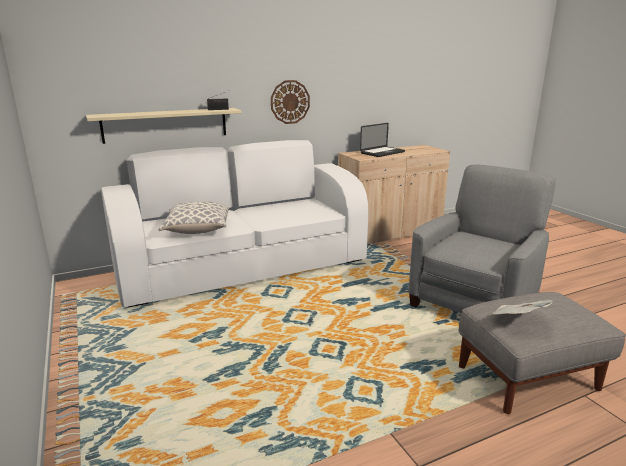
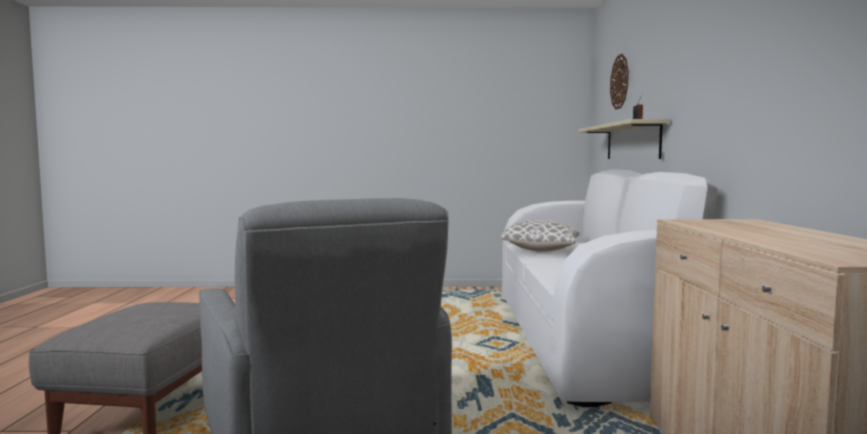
camera: 115 degrees right, 15 degrees down
(290, 102) = (714, 106): wall clock -> wall clock (620, 82)
(382, 152) = (765, 230): laptop -> none
(517, 320) = (162, 304): newspaper -> none

